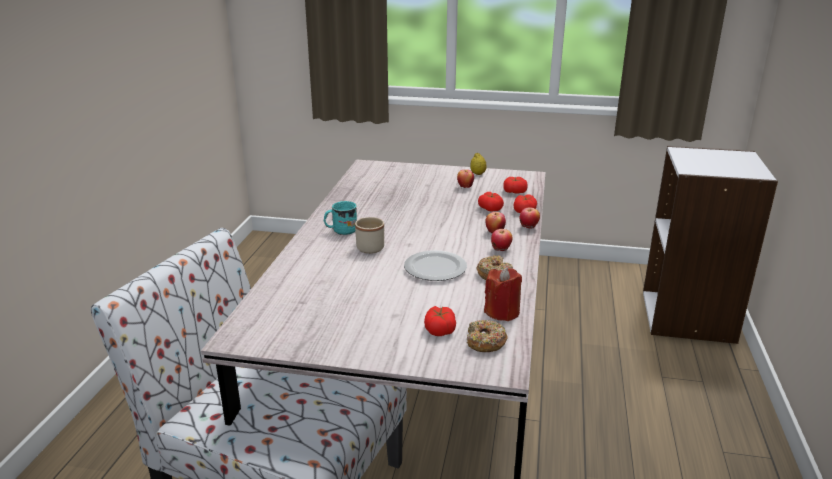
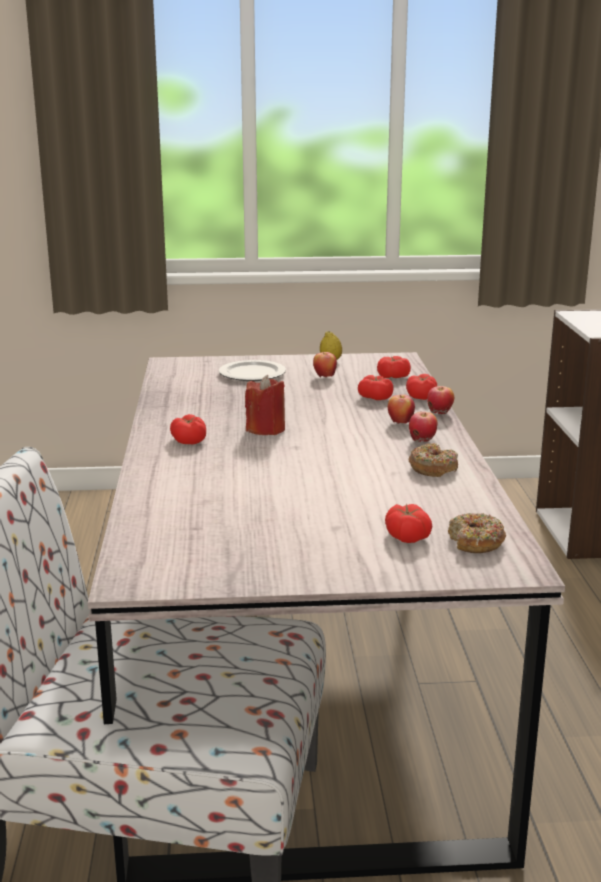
camera: 15 degrees left, 5 degrees down
(341, 230) = (189, 440): turquoise mug -> tomato
(368, 246) = (242, 455): beige mug -> none
(434, 269) = (350, 470): plate -> plate (251, 374)
(502, 312) = (473, 507): red candle -> red candle (266, 429)

